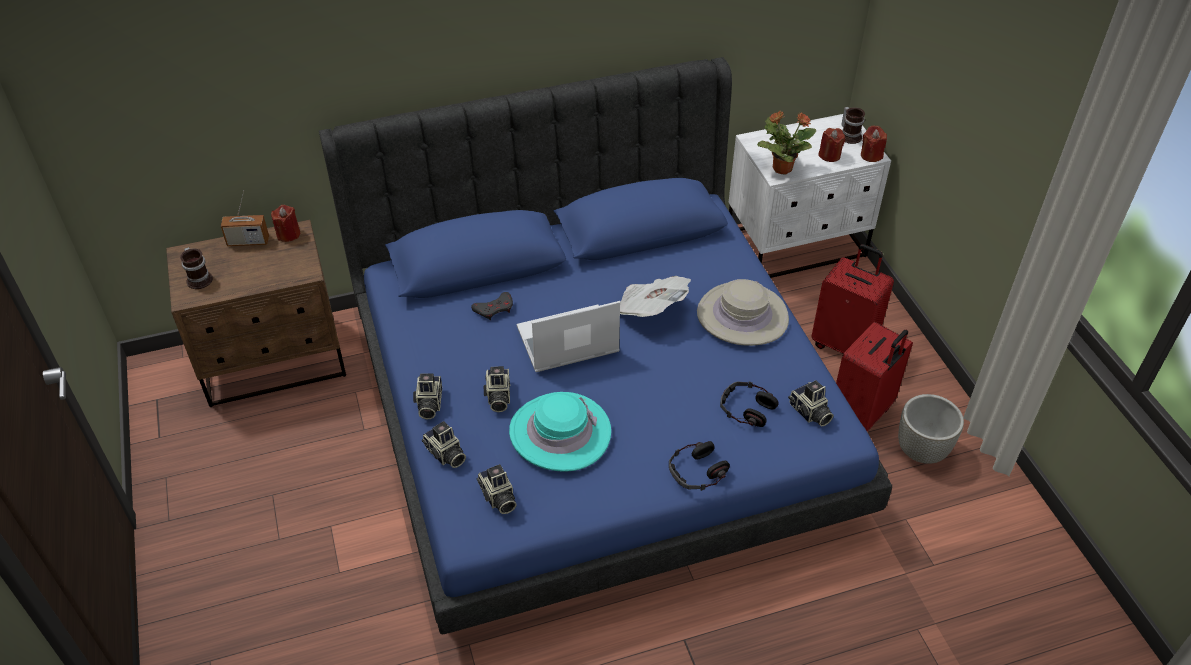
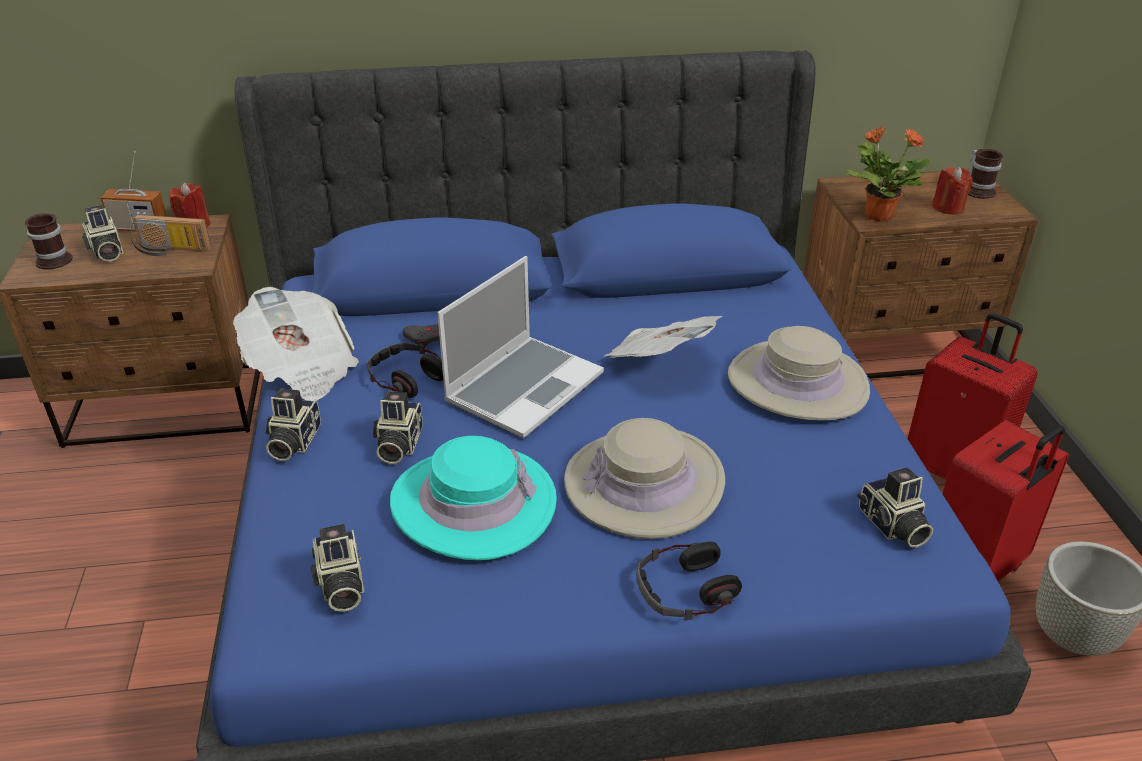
camera: 10 degrees right, 10 degrees down
(282, 260) = (170, 250): none -> radio
(411, 346) = (301, 368): none -> newspaper
(445, 454) = (287, 512): camera -> camera (106, 253)
(566, 342) = (524, 387): laptop -> laptop turned 135 degrees clockwise
(659, 404) = (644, 483): none -> beige hat
(746, 409) = (785, 507): headphones -> headphones (406, 378)
(797, 245) = (892, 348): white nightstand -> brown nightstand
(871, 155) = (1009, 212): red candle -> none

